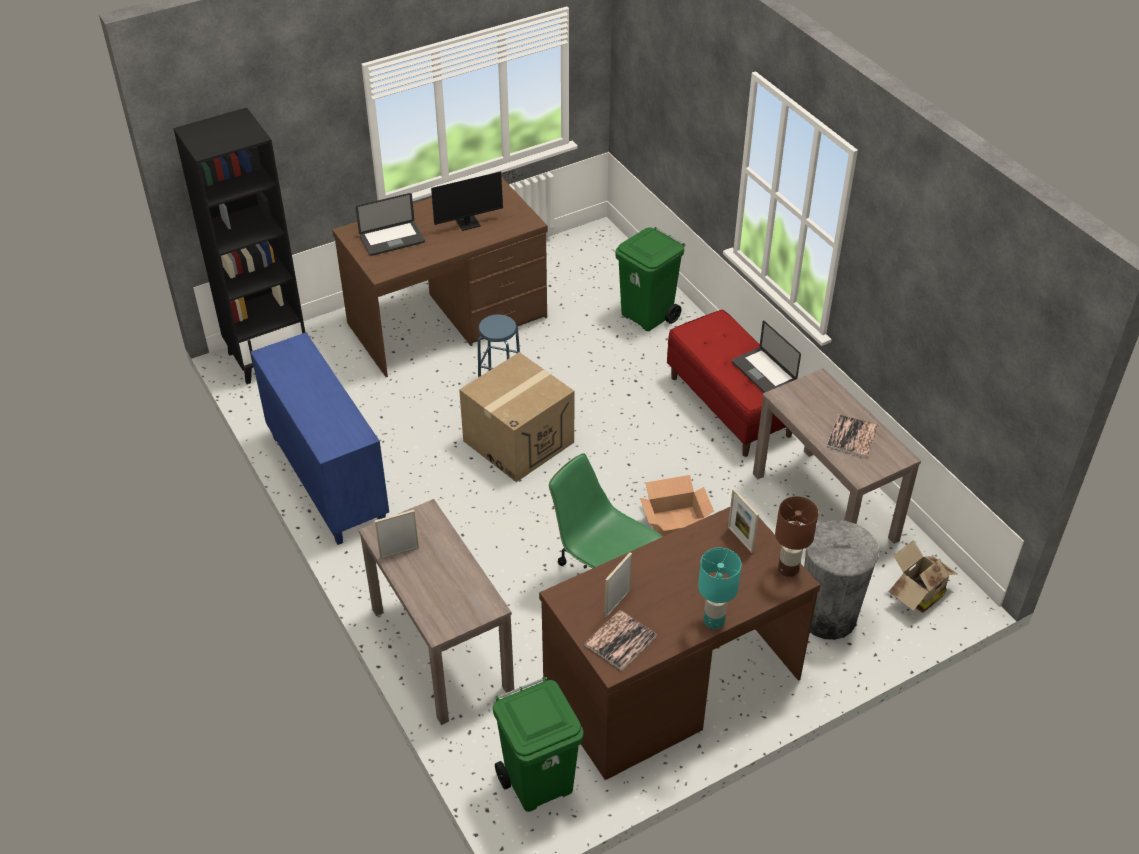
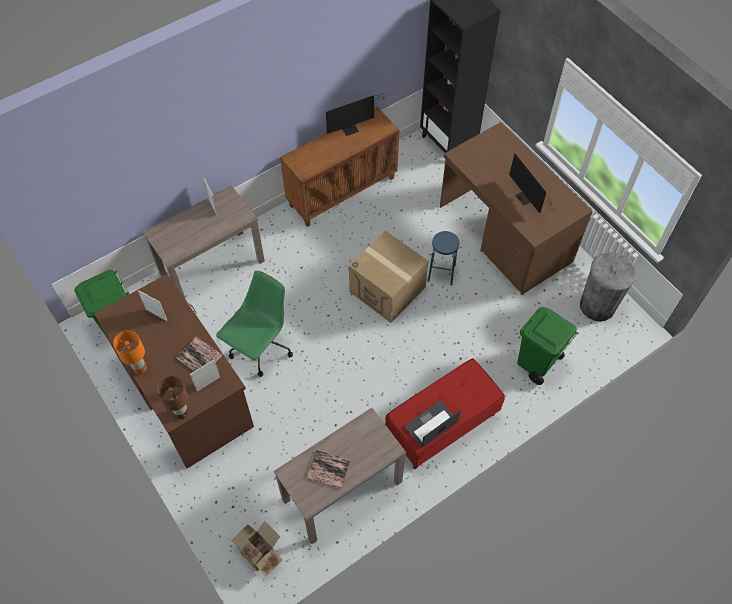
camera: 85 degrees right, 15 degrees up
(287, 380) = (352, 128): none -> monitor
(326, 479) = (342, 191): blue cabinet -> brown cabinet
(392, 239) = (495, 156): laptop -> none
(620, 641) = (127, 317): book -> book (199, 356)
(676, 523) = (318, 390): cardboard box -> none
(713, 620) = (140, 368): turquoise table lamp -> orange table lamp
(827, 616) = (239, 488): grey trash can -> grey trash can (597, 306)

